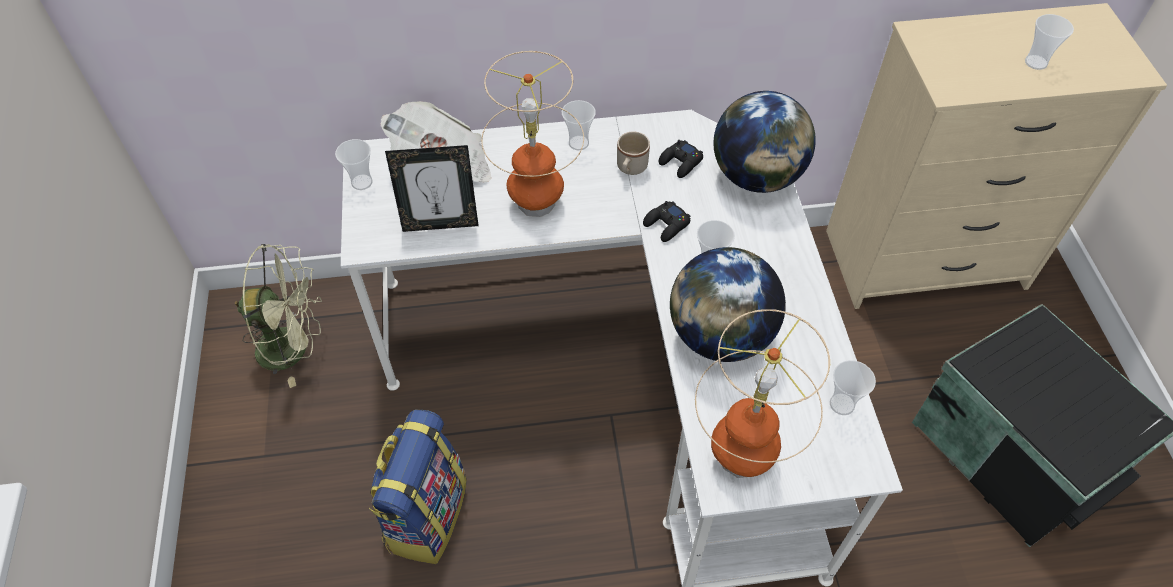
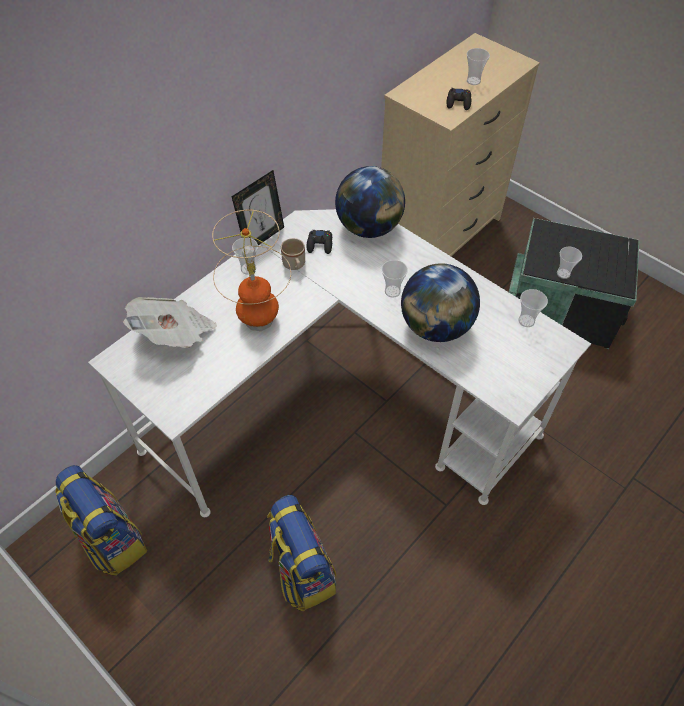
camera: 40 degrees left, 0 degrees up
(294, 347) = (111, 539): green fan -> backpack
(362, 182) = (130, 379): cup -> cup (563, 273)
(440, 224) = (211, 370): picture frame -> picture frame (262, 238)
(666, 225) = (347, 285): black game controller -> black game controller (458, 102)
(742, 457) = (508, 382): table lamp -> none

